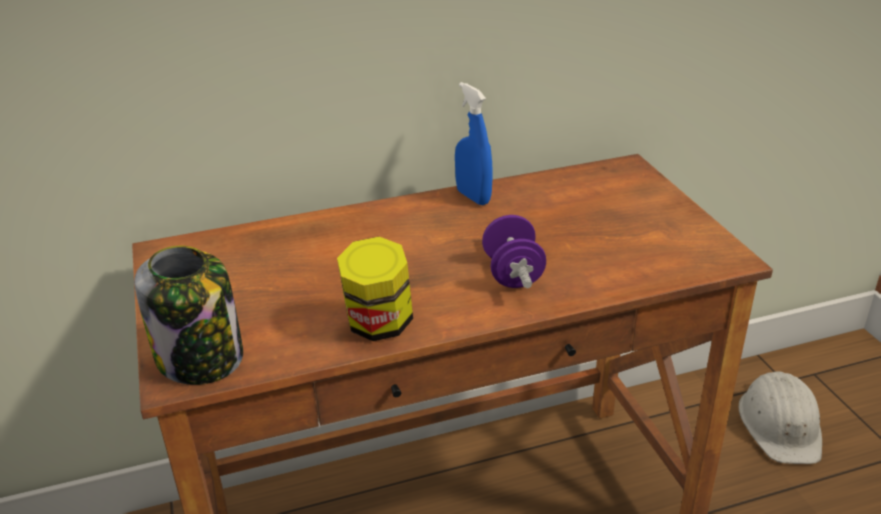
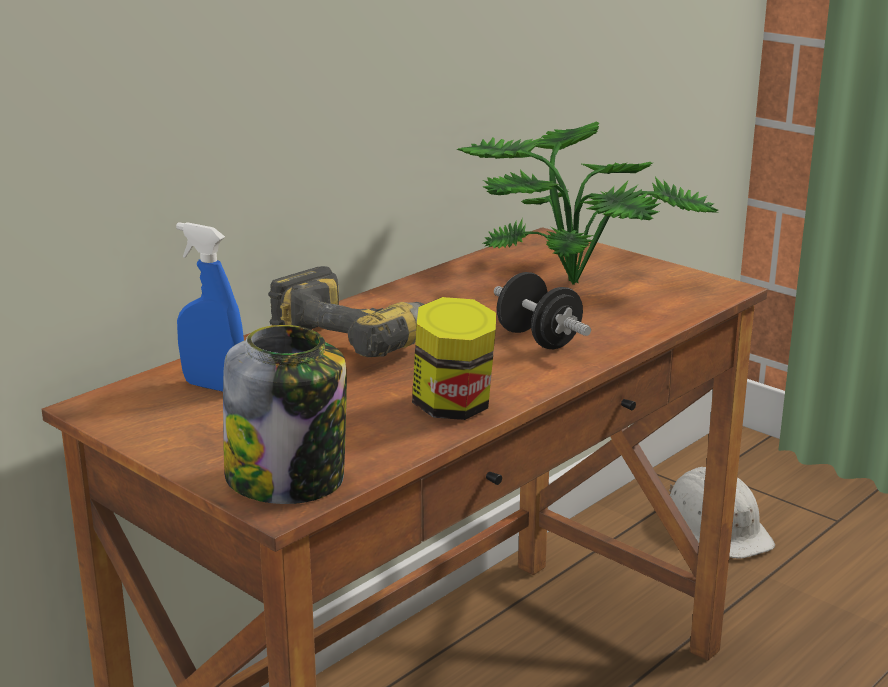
camera: 30 degrees left, 10 degrees down
(387, 236) = (364, 338): none -> power drill
(473, 197) = (416, 289): blue spray bottle -> blue spray bottle (214, 386)
(513, 274) = (538, 339): purple dumbbell -> black dumbbell
(609, 215) = (575, 278): none -> potted plant

